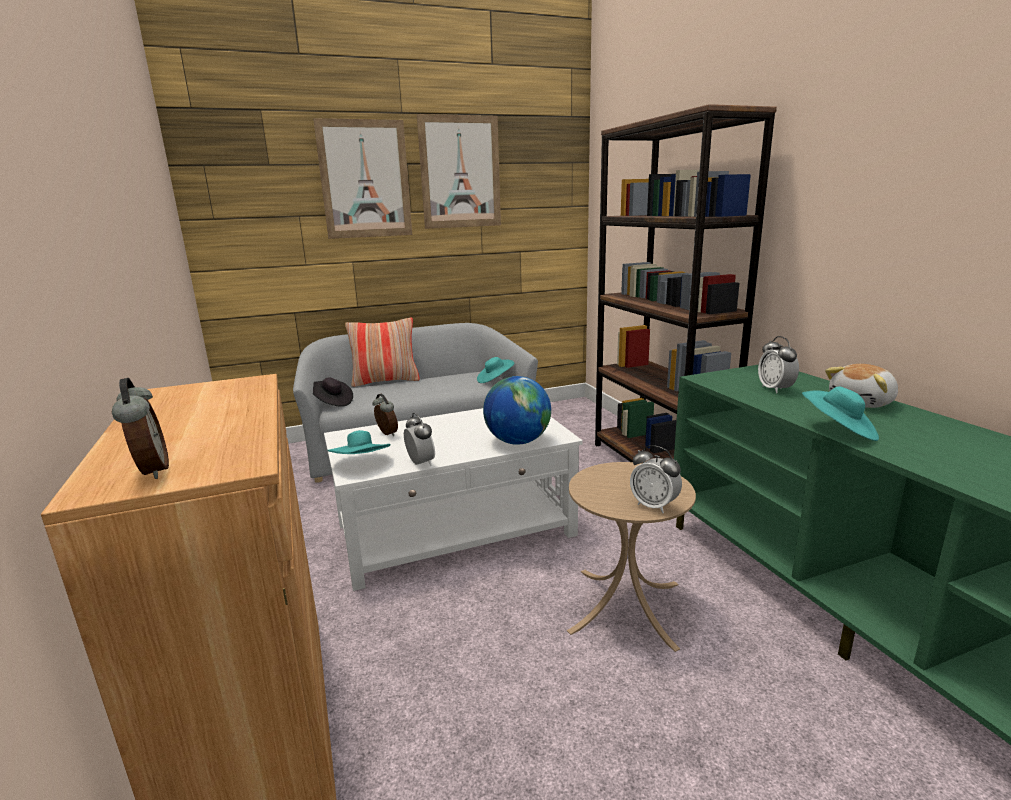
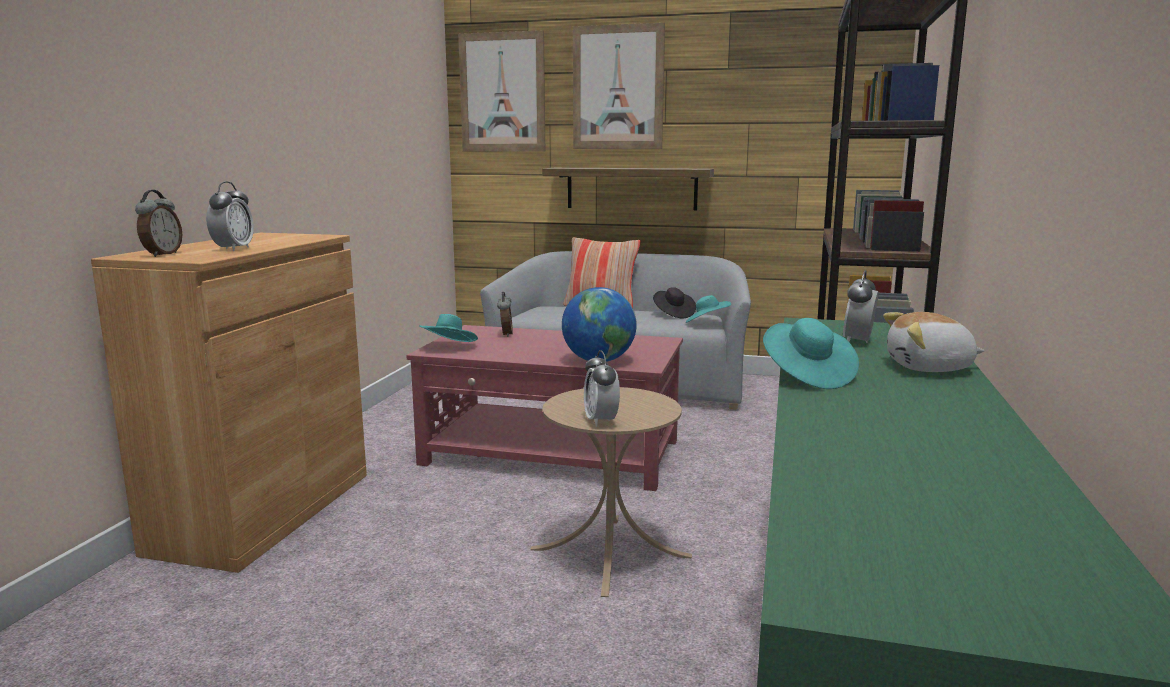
camera: 35 degrees right, 5 degrees down
(332, 402) = (526, 313): black hat -> black hat (673, 314)
(388, 271) = (631, 188): none -> shelf
(420, 463) = (490, 356): alarm clock -> alarm clock (233, 249)
(456, 529) = (553, 453): white coffee table -> red coffee table
(460, 172) = (726, 79): picture -> picture (502, 92)

